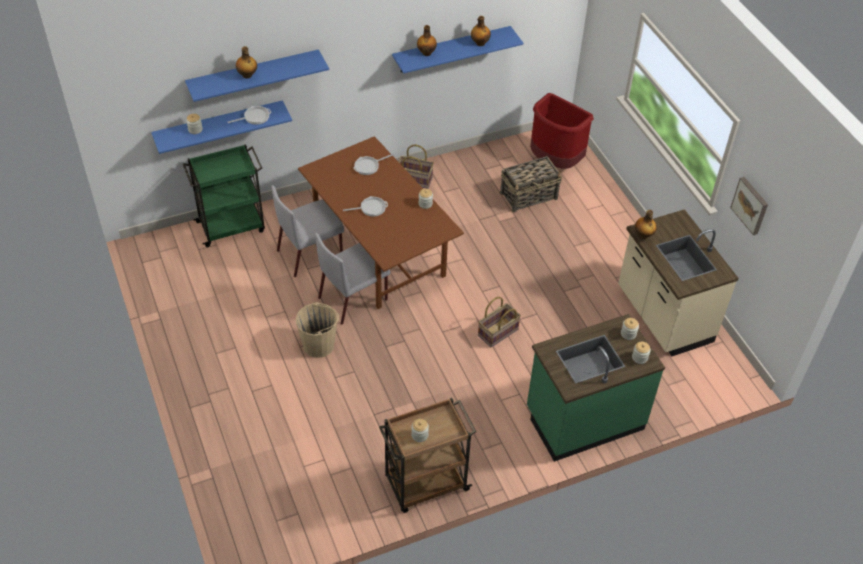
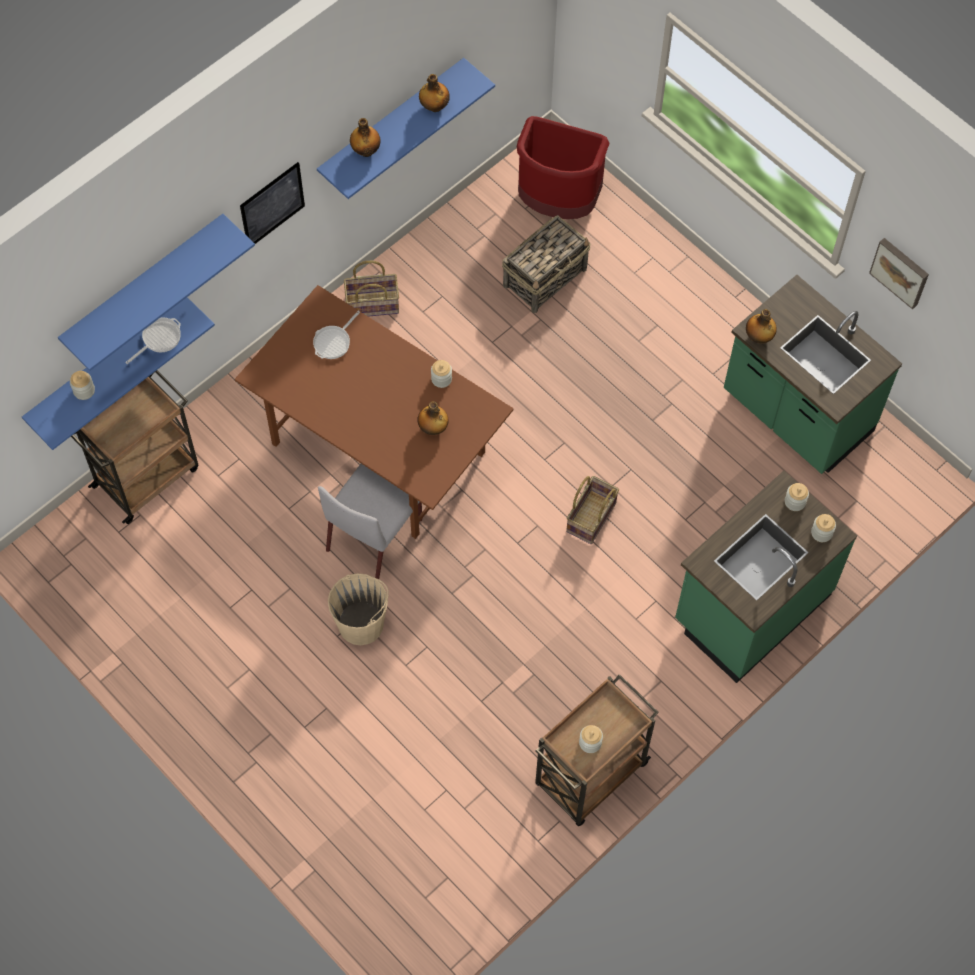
camera: 20 degrees left, 15 degrees up
(232, 226) = (147, 476): green cart -> brown cart
(247, 75) = (144, 298): bottle -> bottle (433, 428)
(311, 253) = (282, 482): grey chair -> none
(356, 65) = (272, 205): none -> picture
(371, 208) = (369, 413): frying pan -> none
(663, 316) = (796, 414): beige counter -> green counter

